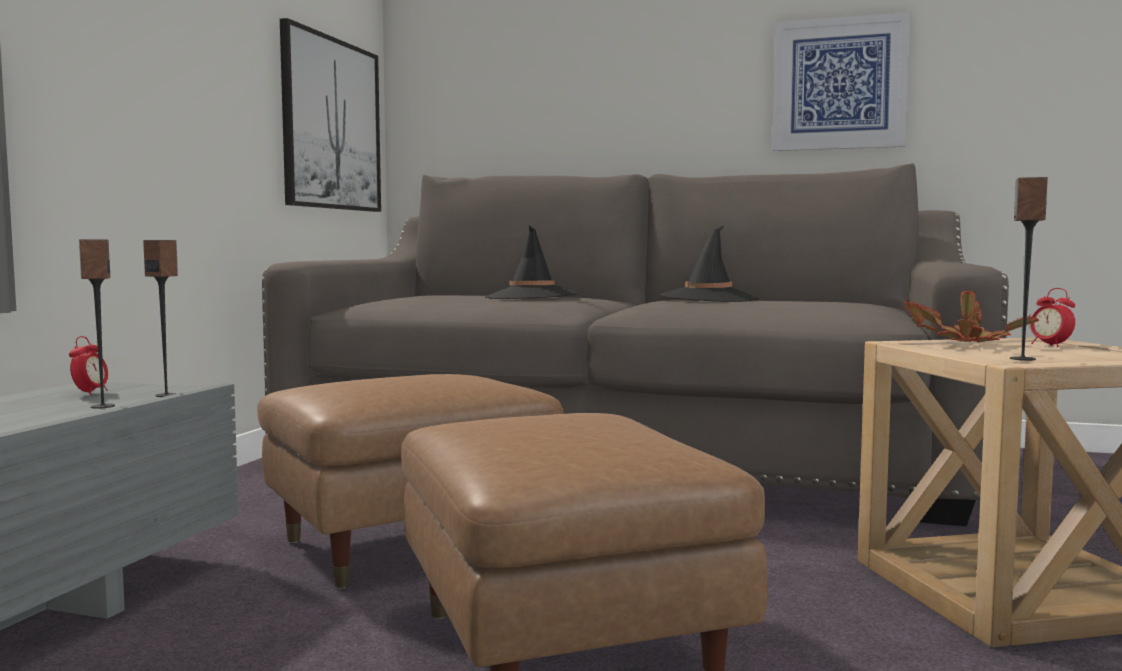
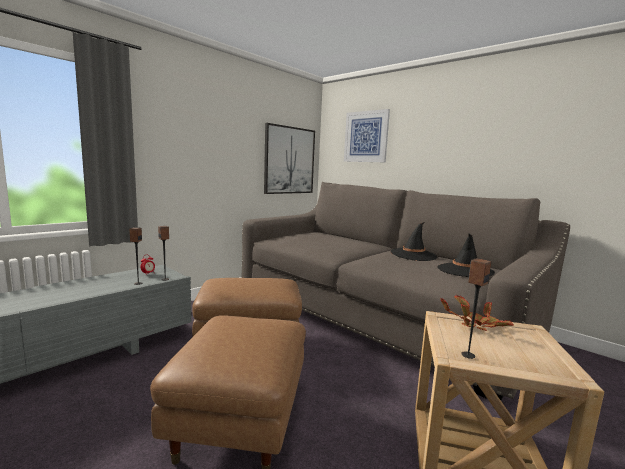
camera: 25 degrees right, 5 degrees up
(531, 297) = (341, 242): black hat -> black hat (465, 270)
(839, 84) = (513, 149): picture -> picture (366, 137)
(1050, 345) = (526, 337): alarm clock -> none

